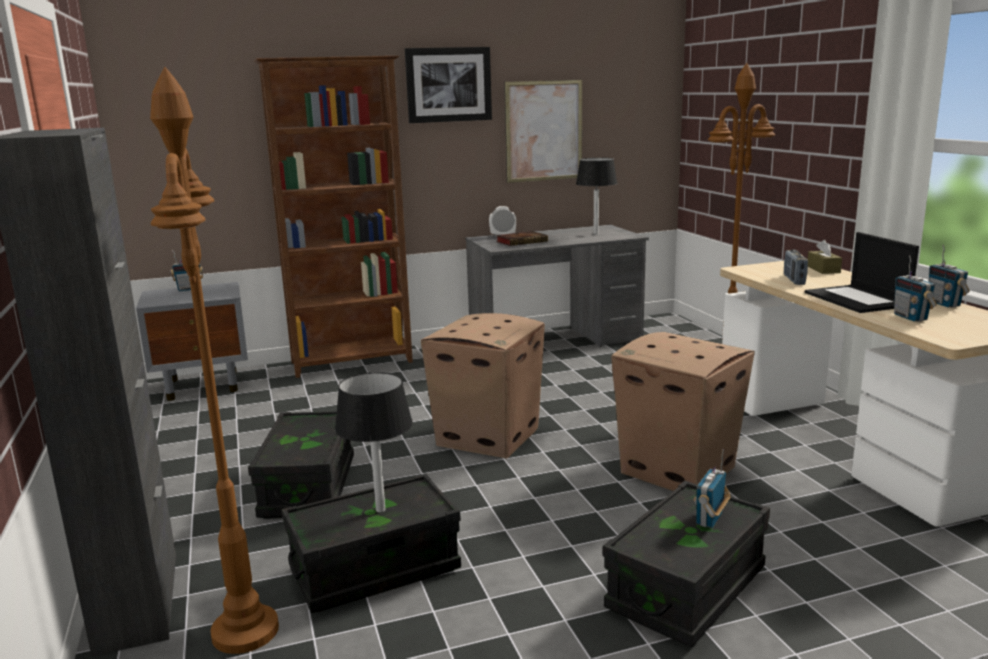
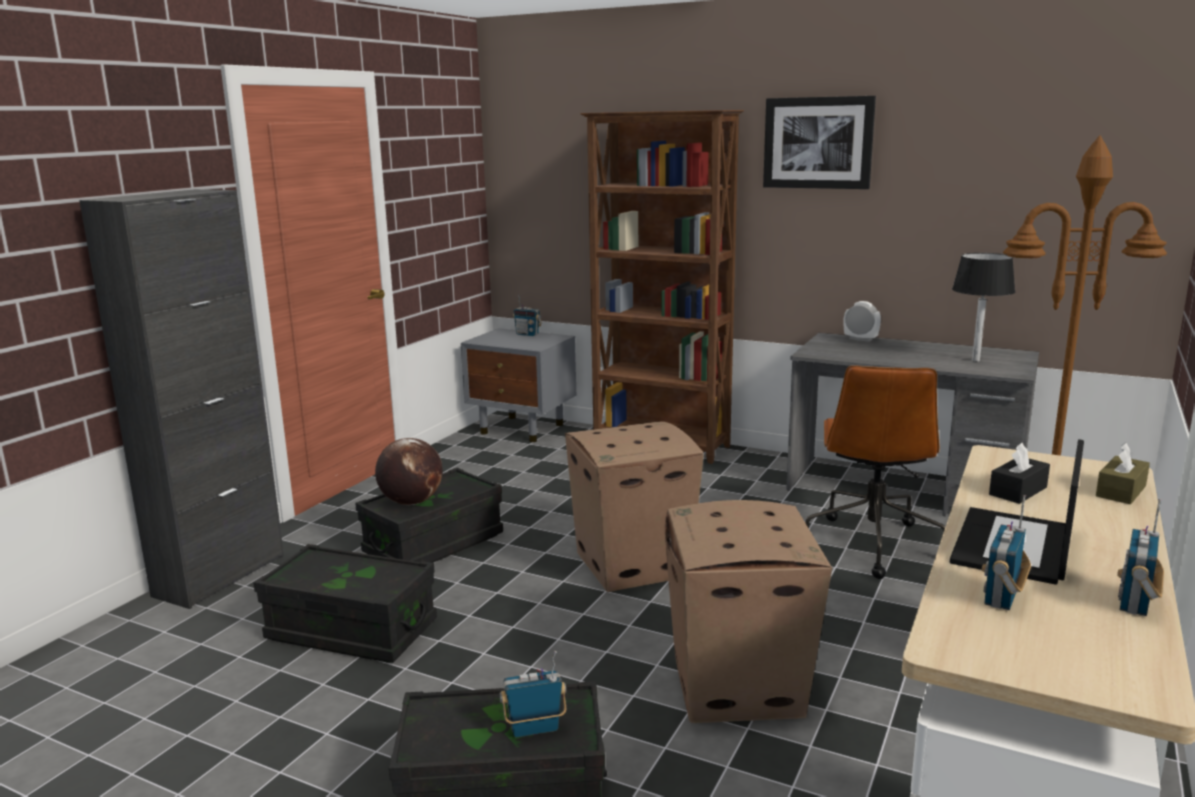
camera: 45 degrees right, 0 degrees up
(245, 631) = (223, 628): brown floor lamp -> none
(297, 448) = (411, 502): none -> globe
(380, 509) = (354, 576): black table lamp -> none
(522, 242) = (859, 351): book -> none
(544, 131) = (946, 209): picture -> none
(595, 373) = (871, 544): none -> brown office chair
(794, 280) = (1018, 491): radio -> black tissue box

